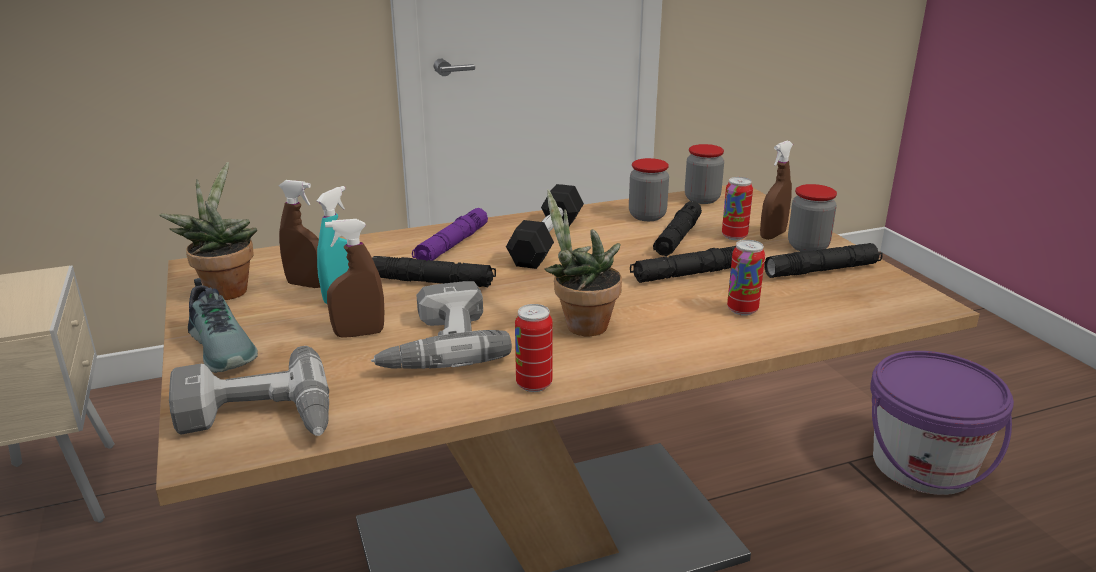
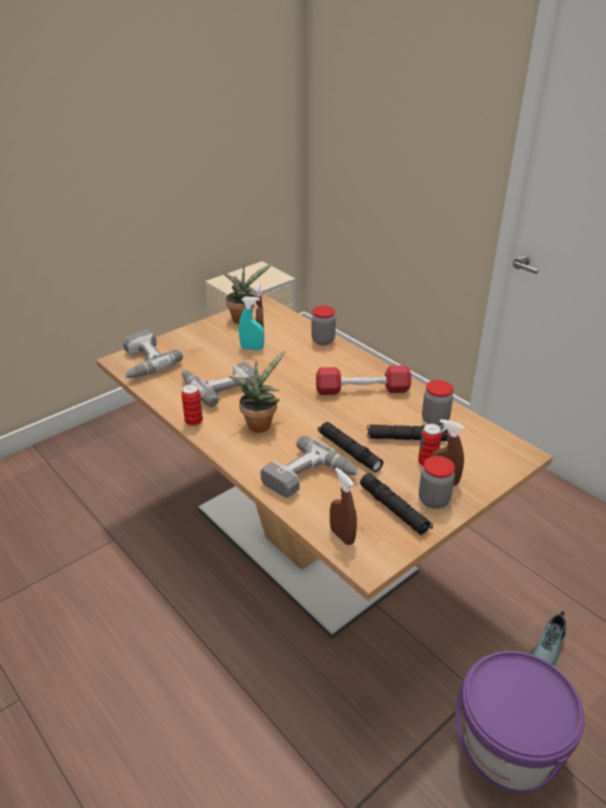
camera: 70 degrees right, 10 degrees up
(224, 347) = (193, 337): shoe -> shoe (548, 649)
(359, 334) = (219, 363): brown spray bottle -> brown spray bottle (342, 536)
(433, 282) = (283, 367): black flashlight -> none
(452, 245) = (333, 361): purple flashlight -> none
(547, 241) = (362, 390): black dumbbell -> red dumbbell
(702, 199) = (491, 439): jar -> jar (323, 340)
(742, 310) = (309, 478): can -> power drill

